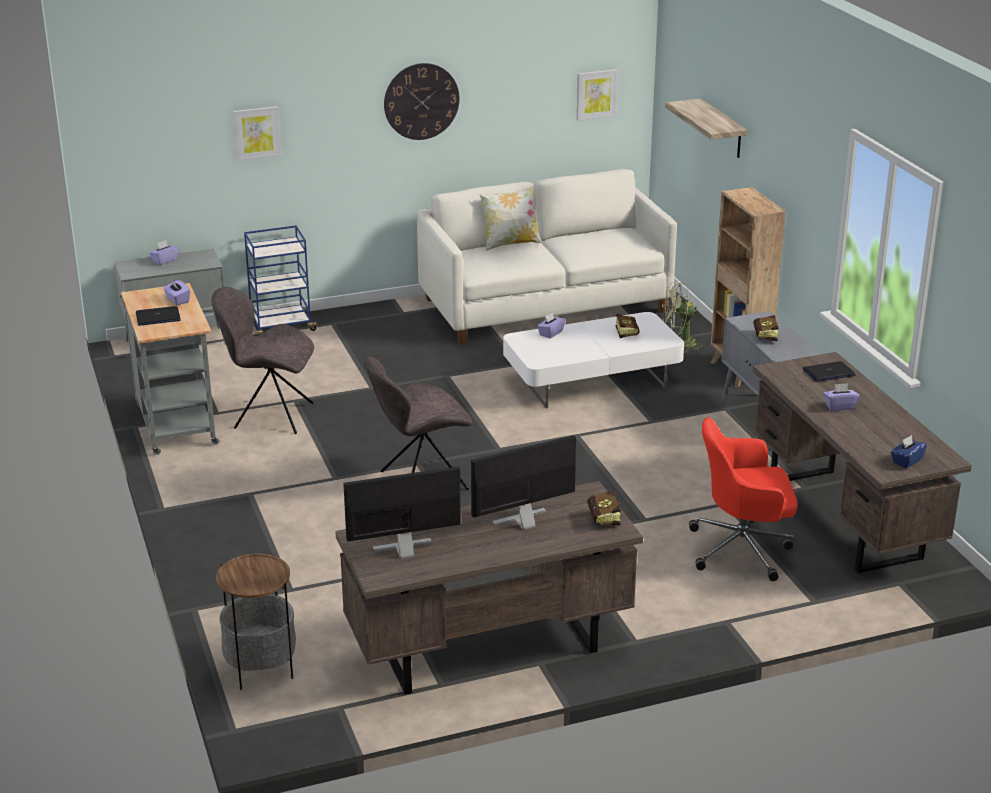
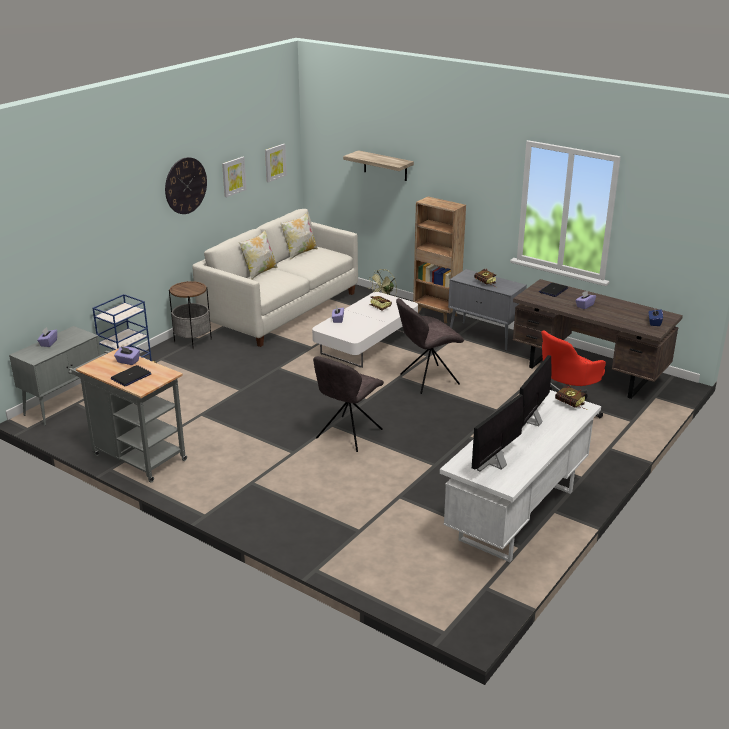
camera: 35 degrees left, 0 degrees up
(256, 133) = (91, 230): picture -> picture (233, 176)
(261, 668) = (408, 587): side table -> side table (193, 340)
(270, 415) = (197, 429): grey chair -> grey chair (427, 380)
(488, 650) = (517, 516): brown desk -> white desk
(595, 231) = (299, 253): none -> pillow

